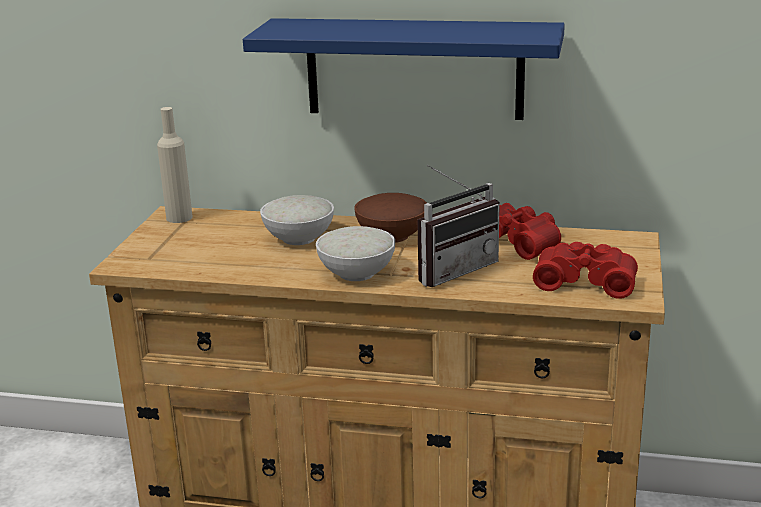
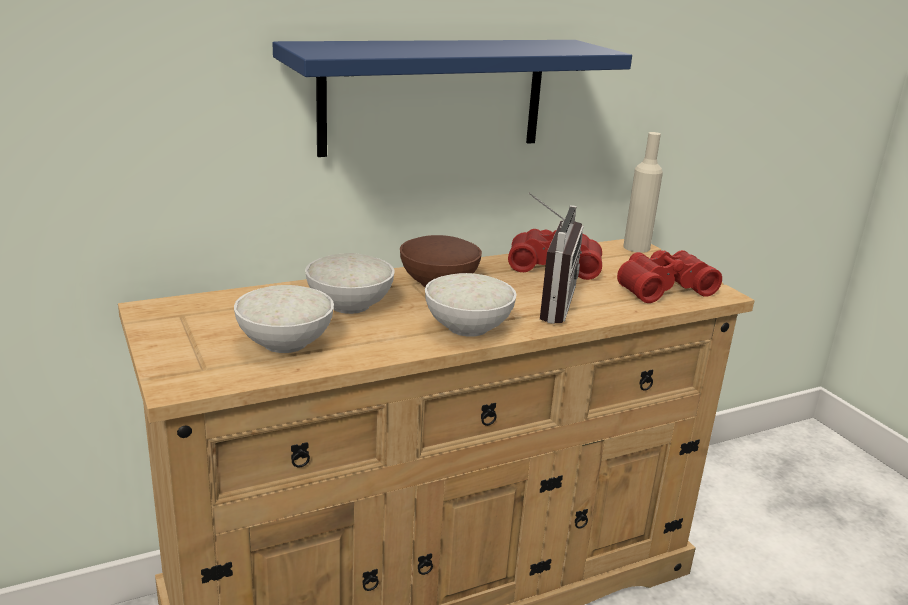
camera: 40 degrees left, 0 degrees up
(179, 218) = (168, 312): beige bottle -> beige bottle (636, 247)
(217, 254) = (286, 343): none -> white bowl

